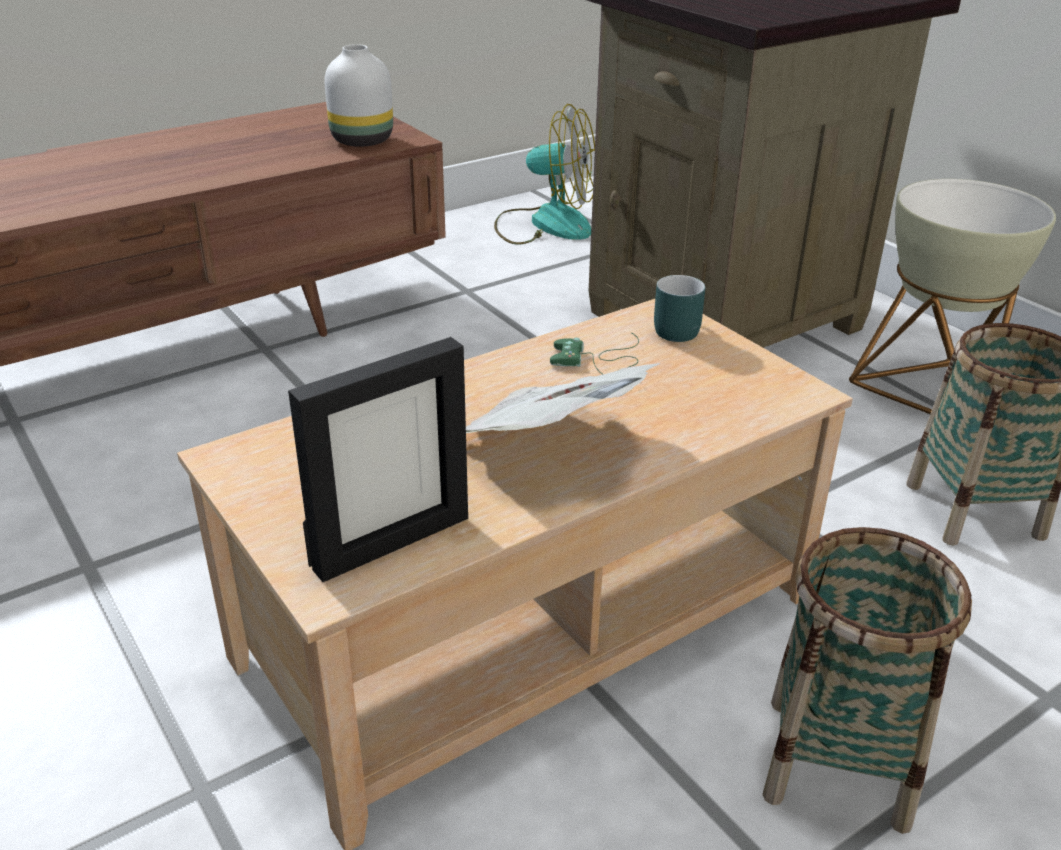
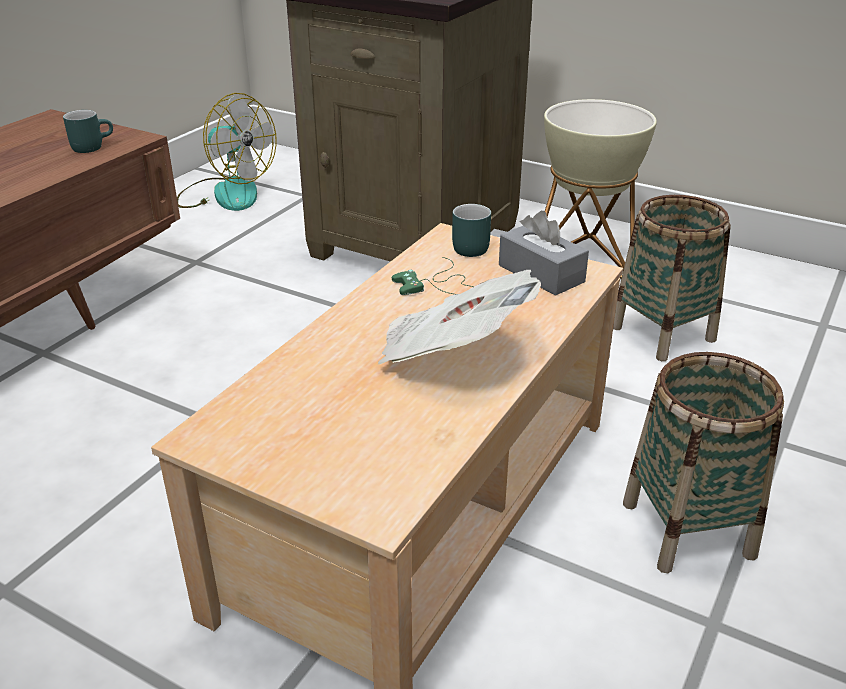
camera: 25 degrees left, 0 degrees up
(360, 140) = (91, 146): white vase -> turquoise mug
(391, 541) = (396, 461): picture frame -> none
(545, 224) = (226, 193): fan -> fan turned 45 degrees clockwise
(738, 380) = (541, 273): none -> grey tissue box

